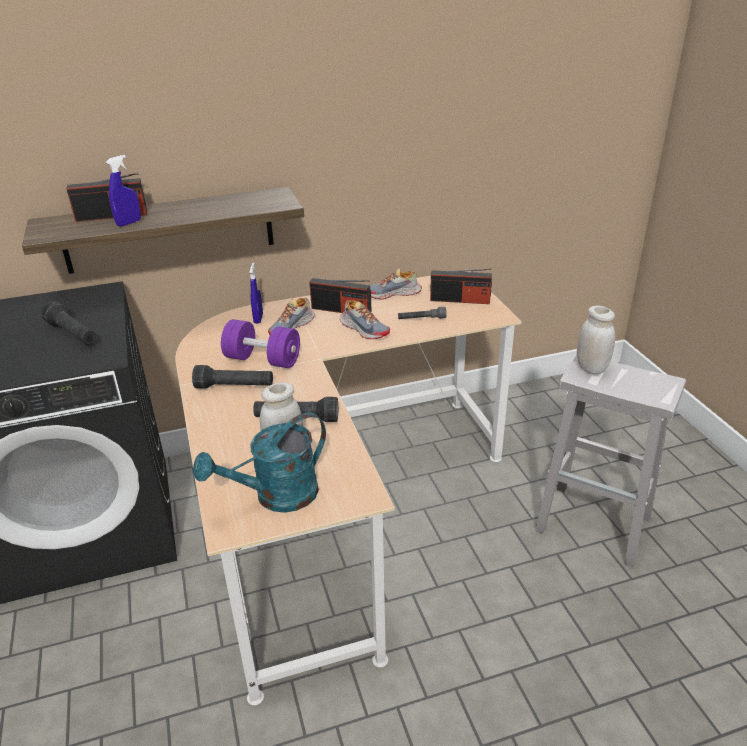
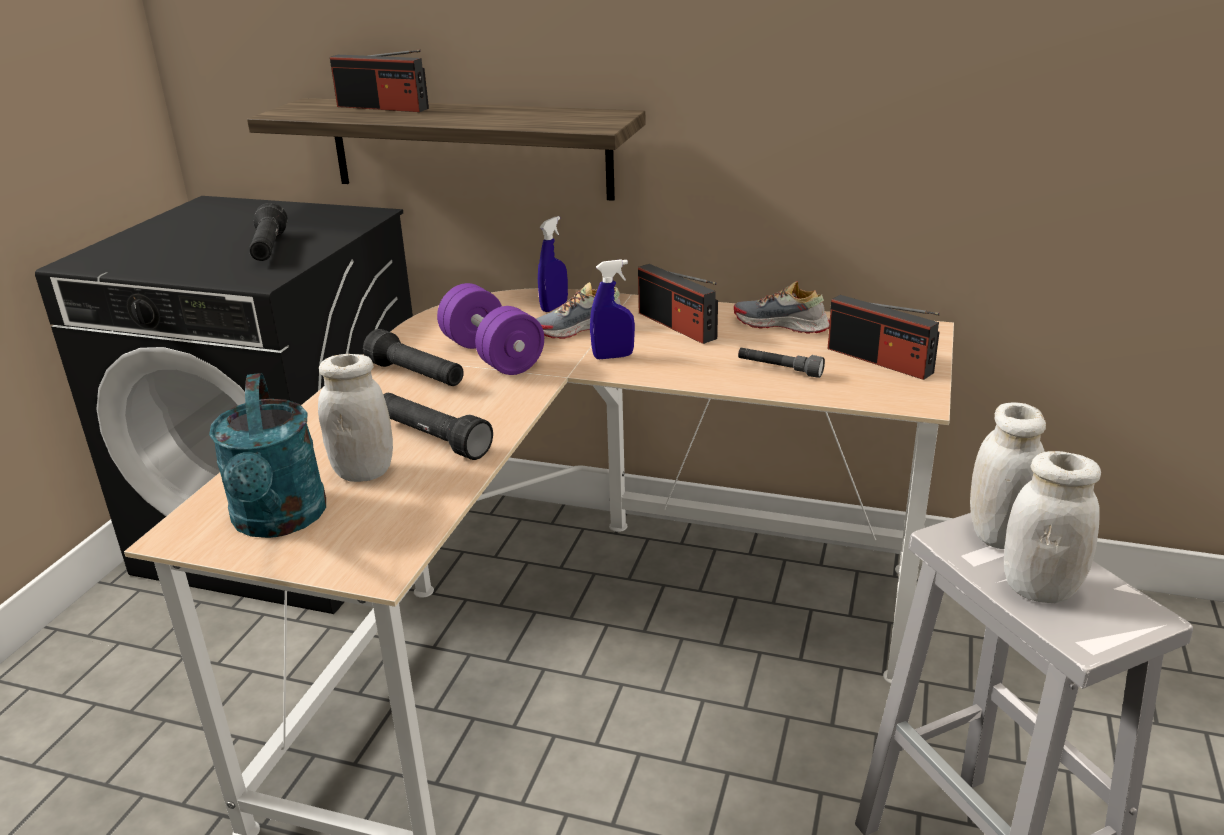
camera: 35 degrees right, 5 degrees down
(129, 223) = (385, 116): blue spray bottle -> blue spray bottle (613, 356)
(276, 497) = (279, 521): turquoise watering can -> turquoise watering can turned 105 degrees counterclockwise
(364, 329) = (675, 358): shoe -> none
(627, 385) = (1039, 588): none -> white jar

